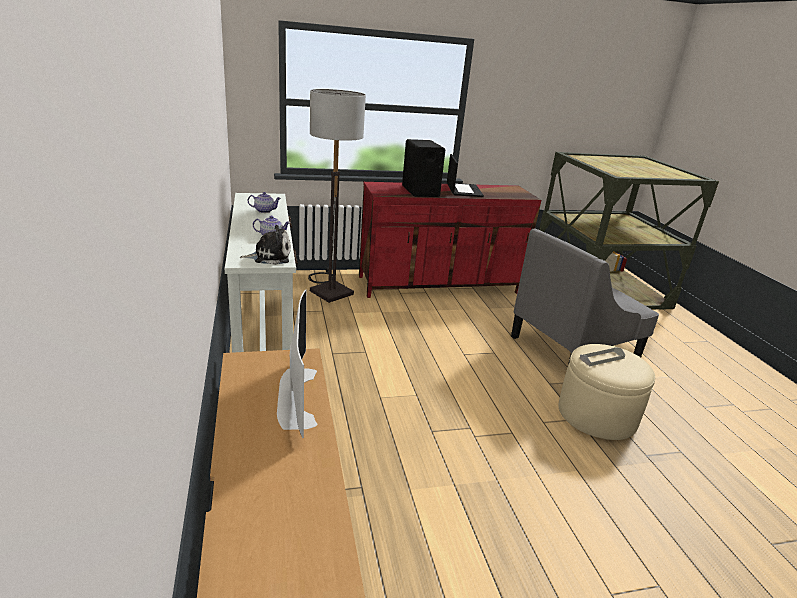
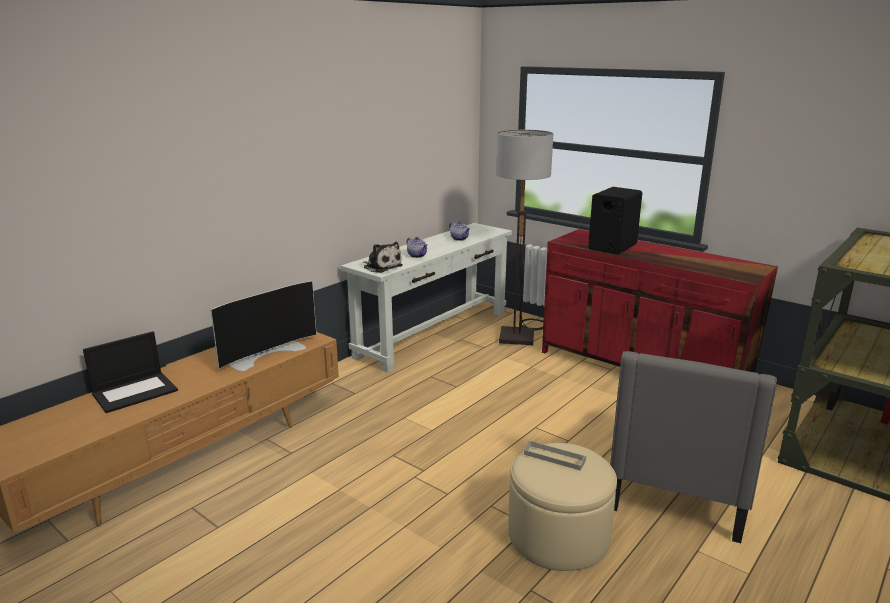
camera: 55 degrees right, 5 degrees down
(463, 190) = (672, 255): laptop -> laptop (135, 391)
(575, 346) = (680, 483): grey armchair -> grey armchair turned 90 degrees counterclockwise

